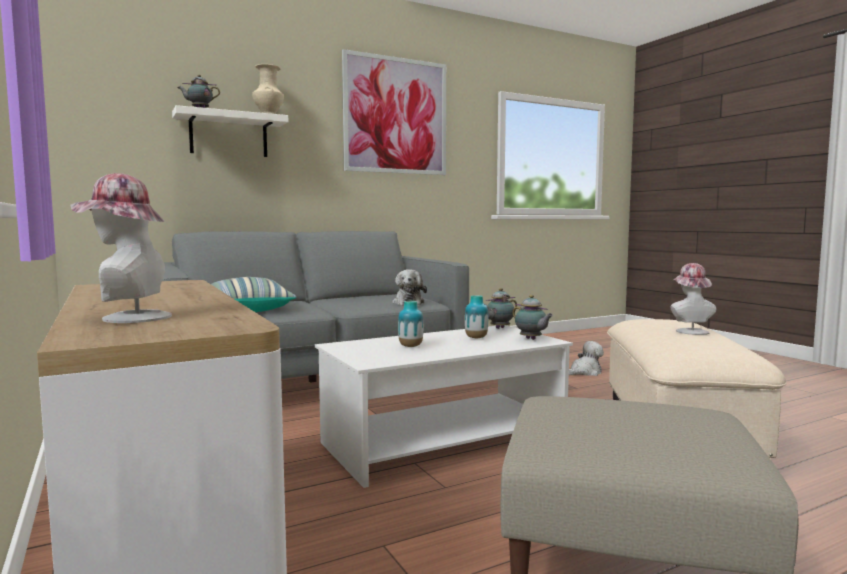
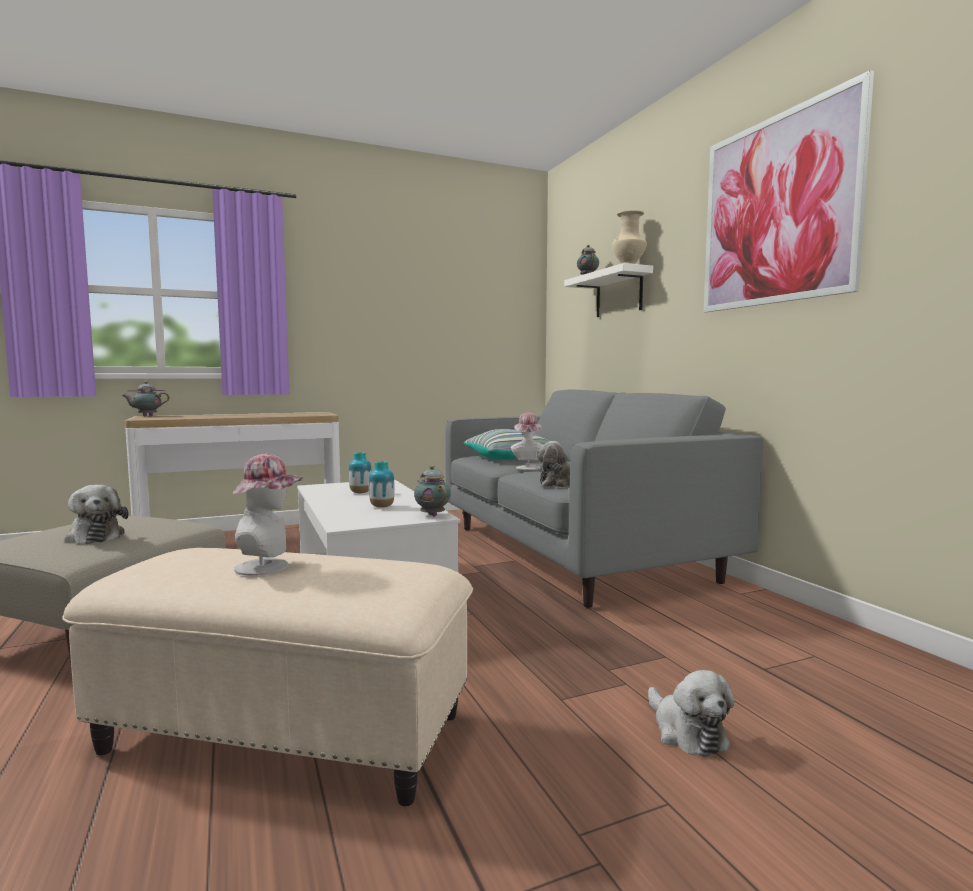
camera: 95 degrees right, 0 degrees up
(127, 317) = (188, 416): hat -> hat (527, 467)
(531, 339) = (357, 520): teapot -> teapot (146, 416)
(645, 421) = (95, 536): none -> plush toy

